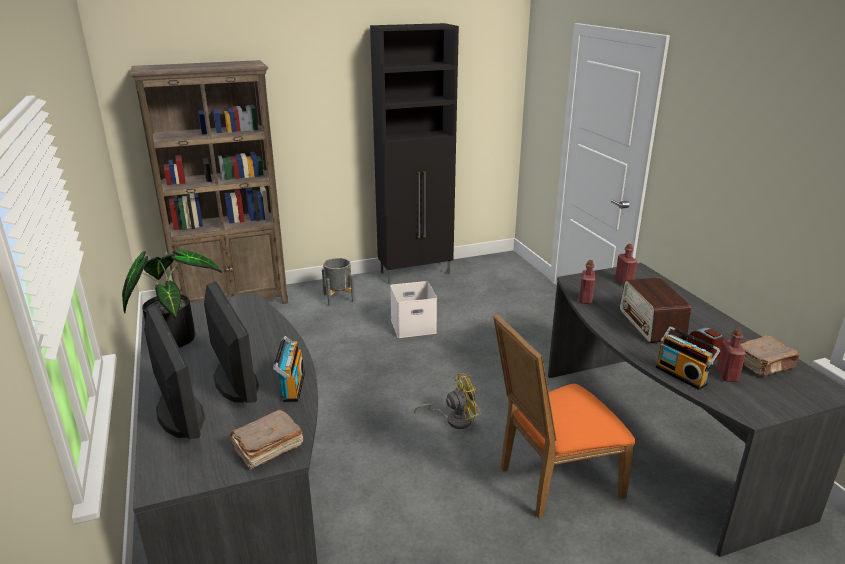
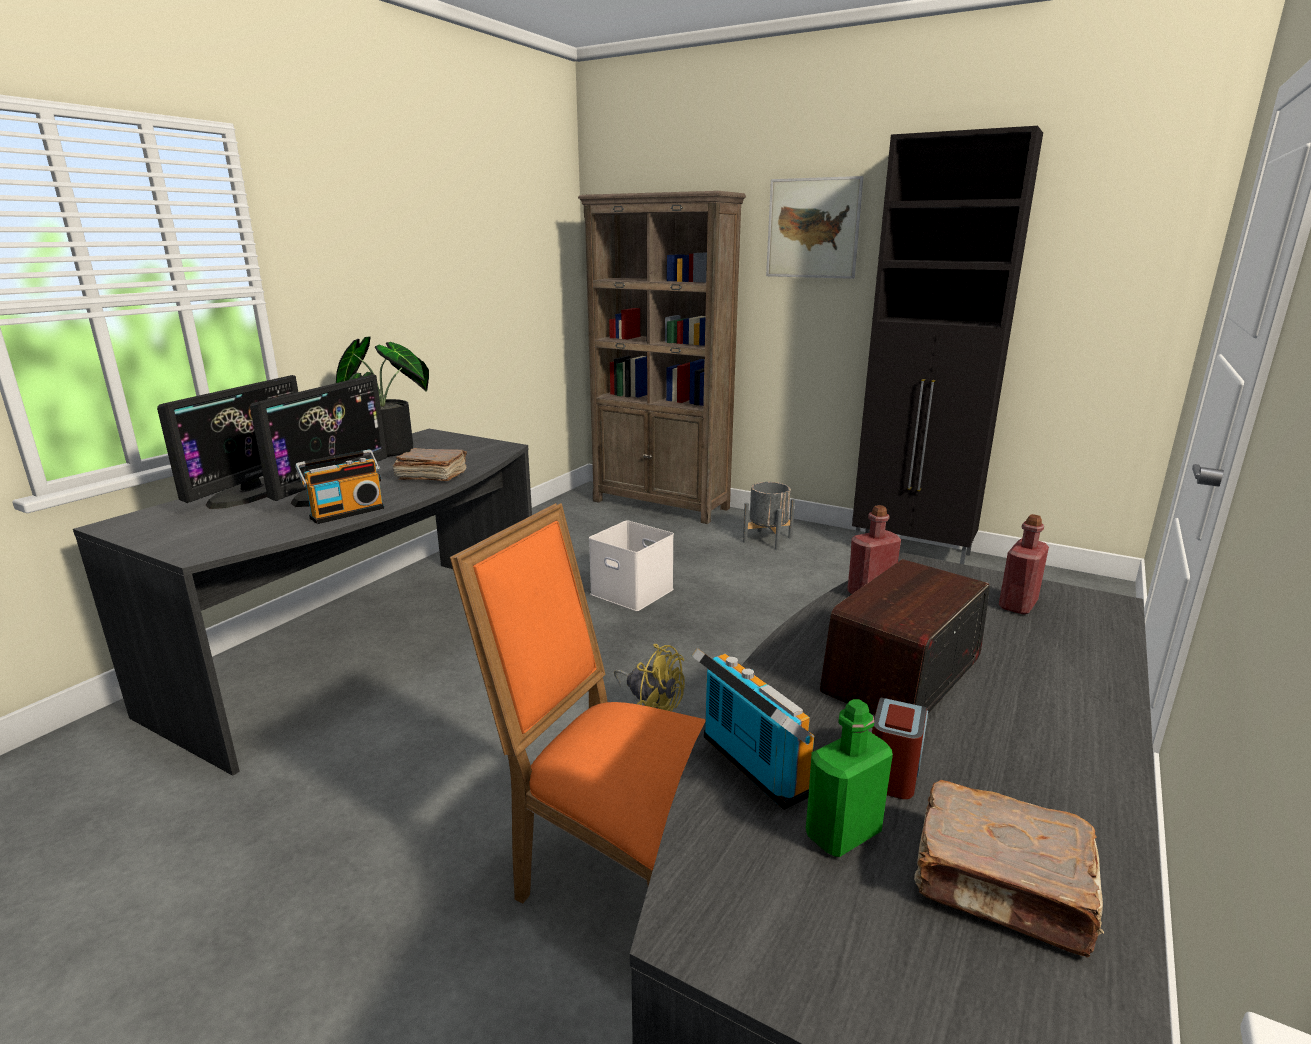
camera: 50 degrees right, 5 degrees down
(267, 448) = (207, 541): brown book -> brown book (431, 476)
(315, 82) = (813, 228): none -> picture
(414, 325) = (800, 601): white storage box -> white storage box (634, 591)
(682, 375) = (749, 767): radio -> radio turned 135 degrees clockwise
(727, 375) = (843, 833): red bottle -> green bottle

